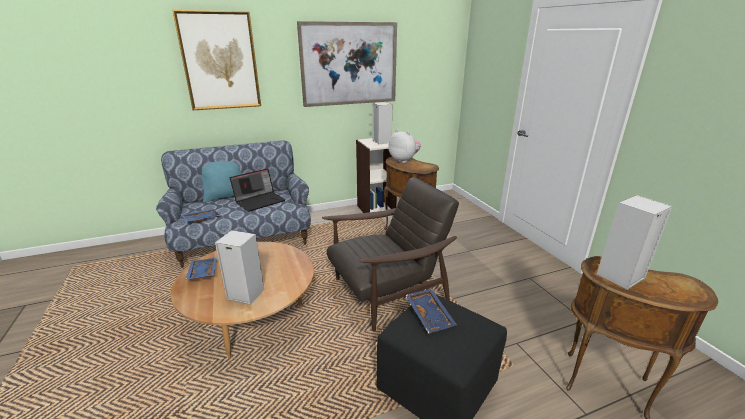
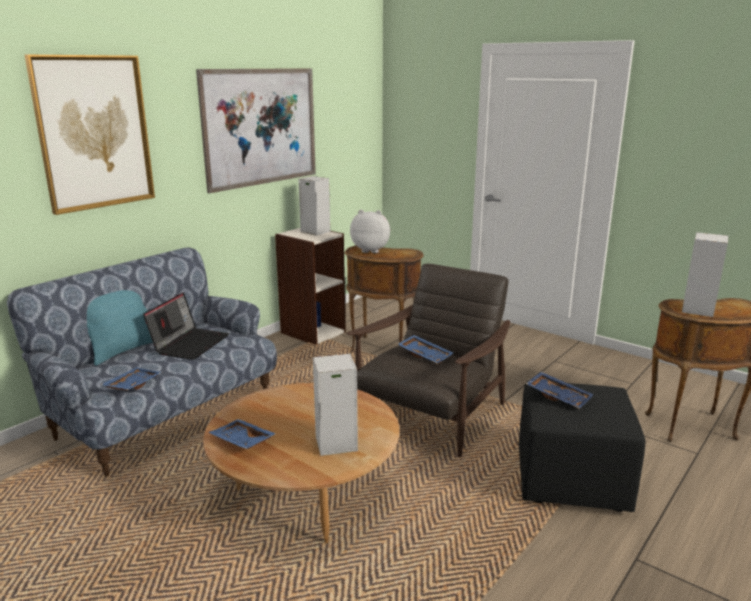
camera: 30 degrees left, 5 degrees down
(380, 247) = (425, 355): none -> blue tray

